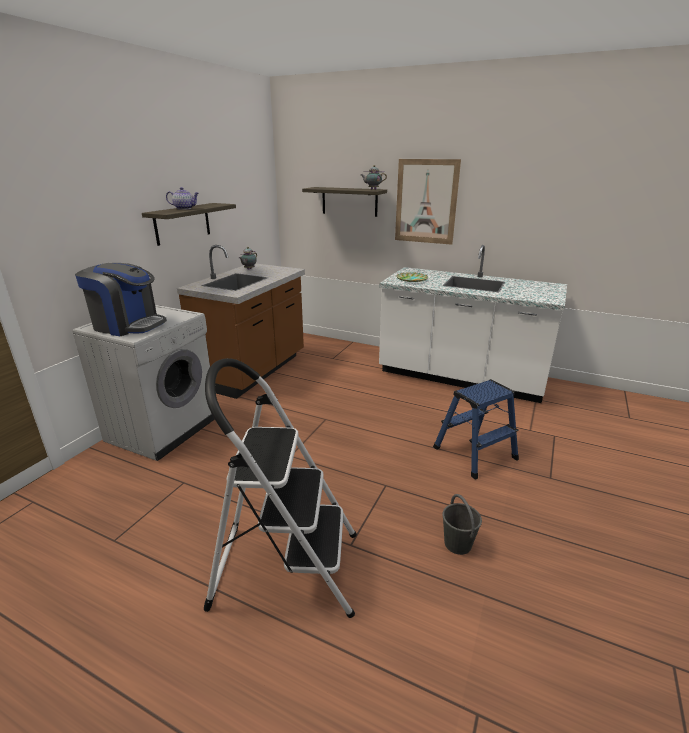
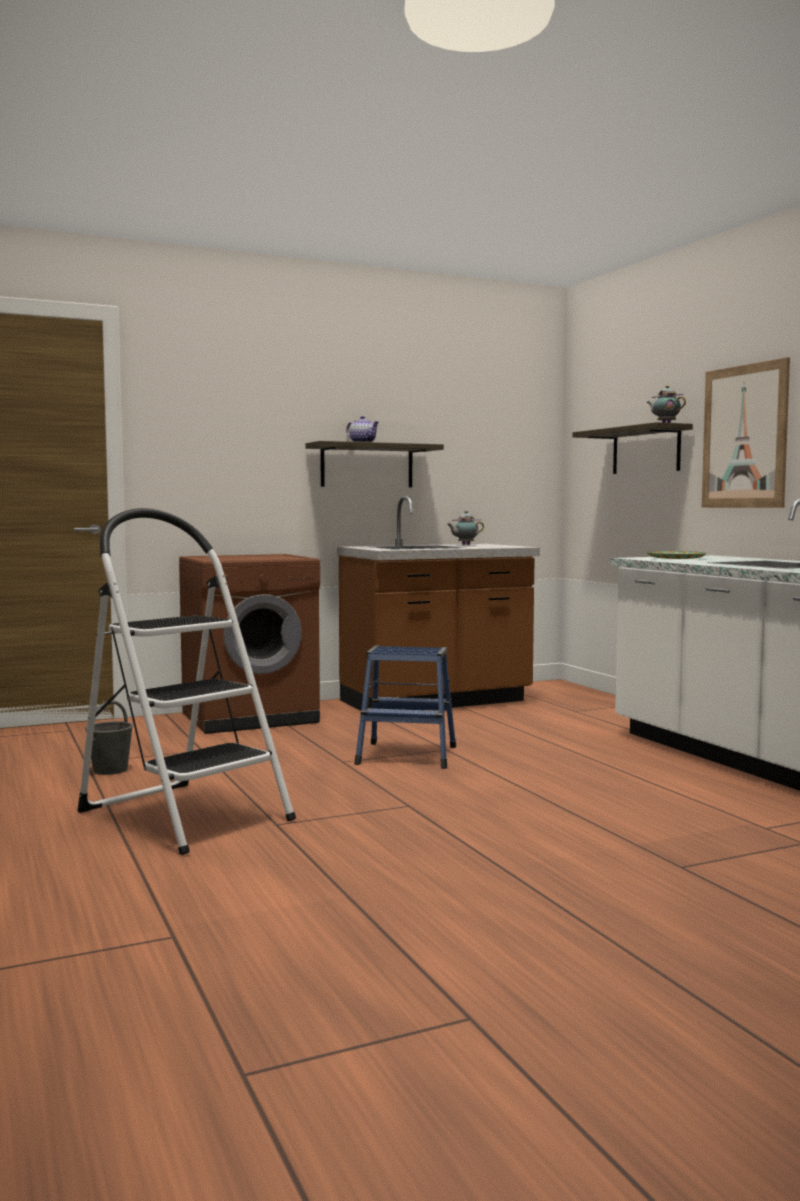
camera: 40 degrees right, 20 degrees down
(128, 325) = (228, 557): coffee machine -> none
(165, 429) = (251, 718): white washing machine -> brown washing machine
(457, 543) = (399, 861): grey bucket -> grey bucket (111, 770)
(475, 453) = (604, 819): blue step ladder -> blue step ladder (407, 755)

